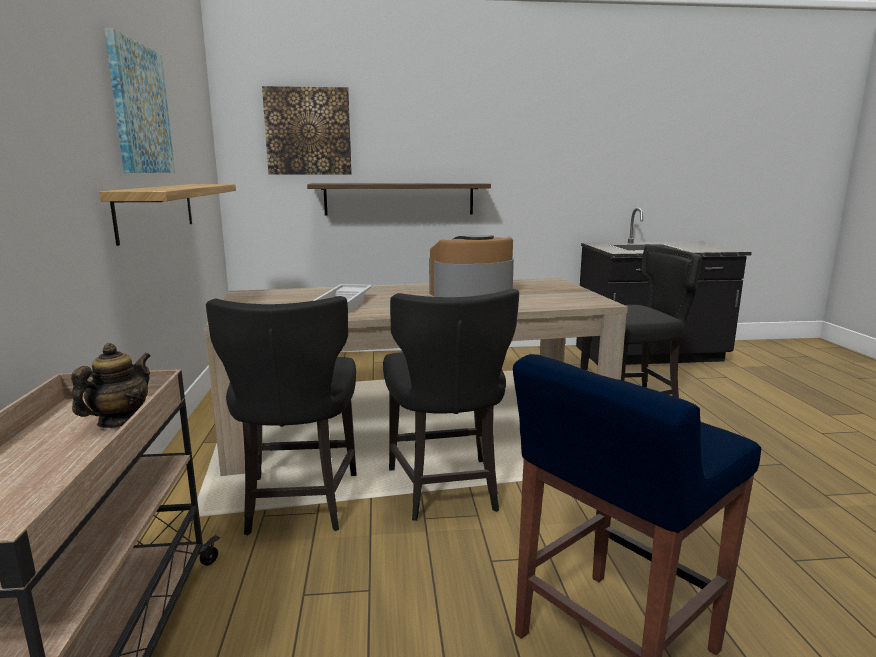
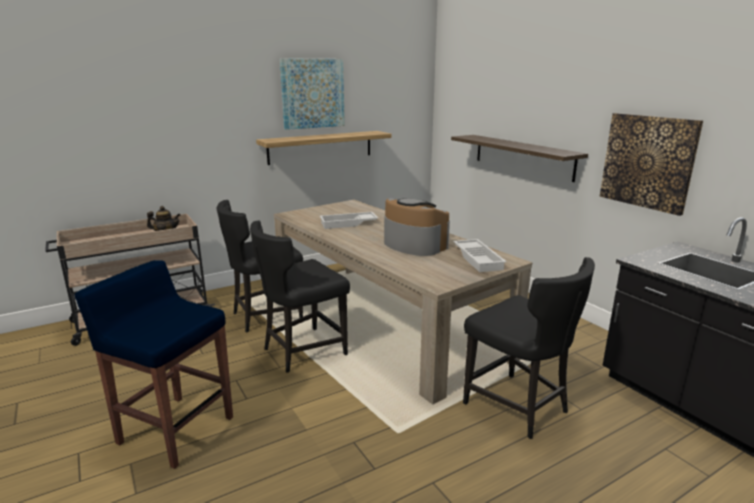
camera: 65 degrees right, 5 degrees up
(308, 131) = (476, 95): picture -> picture (647, 162)
(540, 286) = (479, 259): none -> white tray

